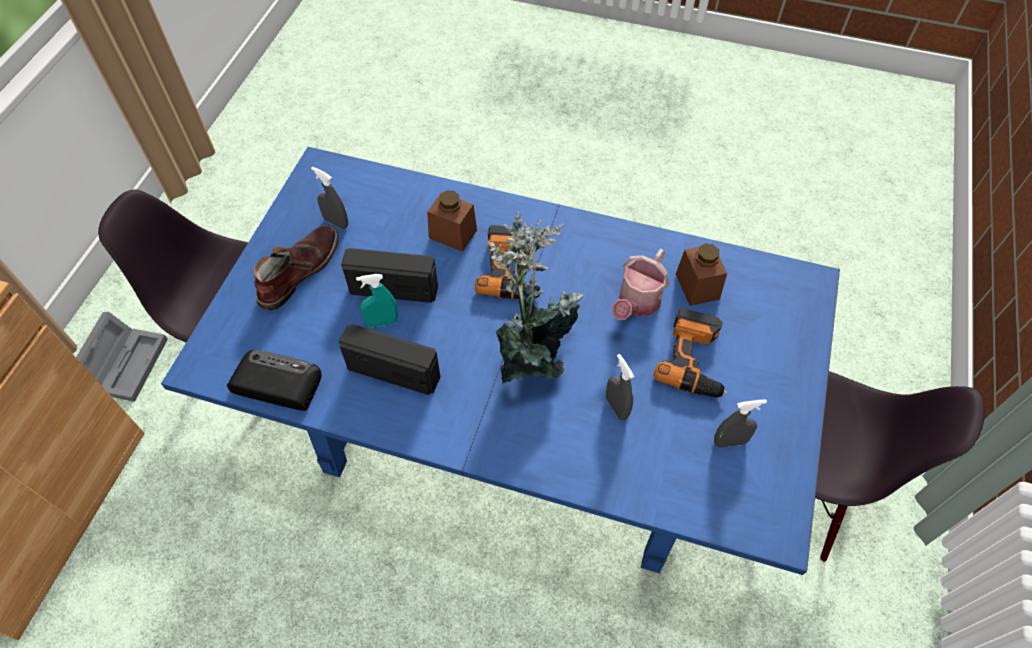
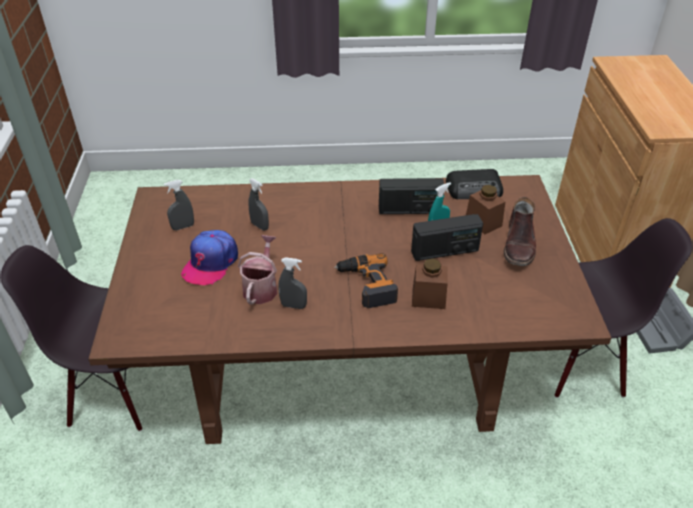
camera: 160 degrees right, 15 degrees down
(336, 222) = (524, 282): grey spray bottle -> grey spray bottle (293, 305)
(513, 430) = (348, 369): blue dining table -> brown dining table
(534, 354) = (325, 239): potted plant -> none
(695, 360) = (210, 263): power drill -> cap
(697, 286) = (215, 311): brown jar -> brown jar (483, 222)

